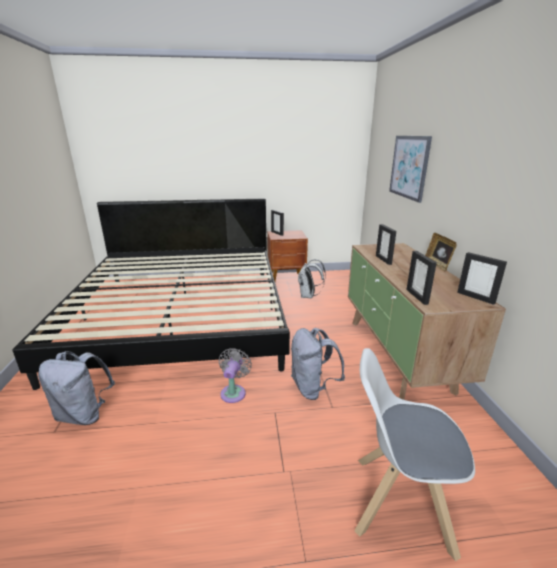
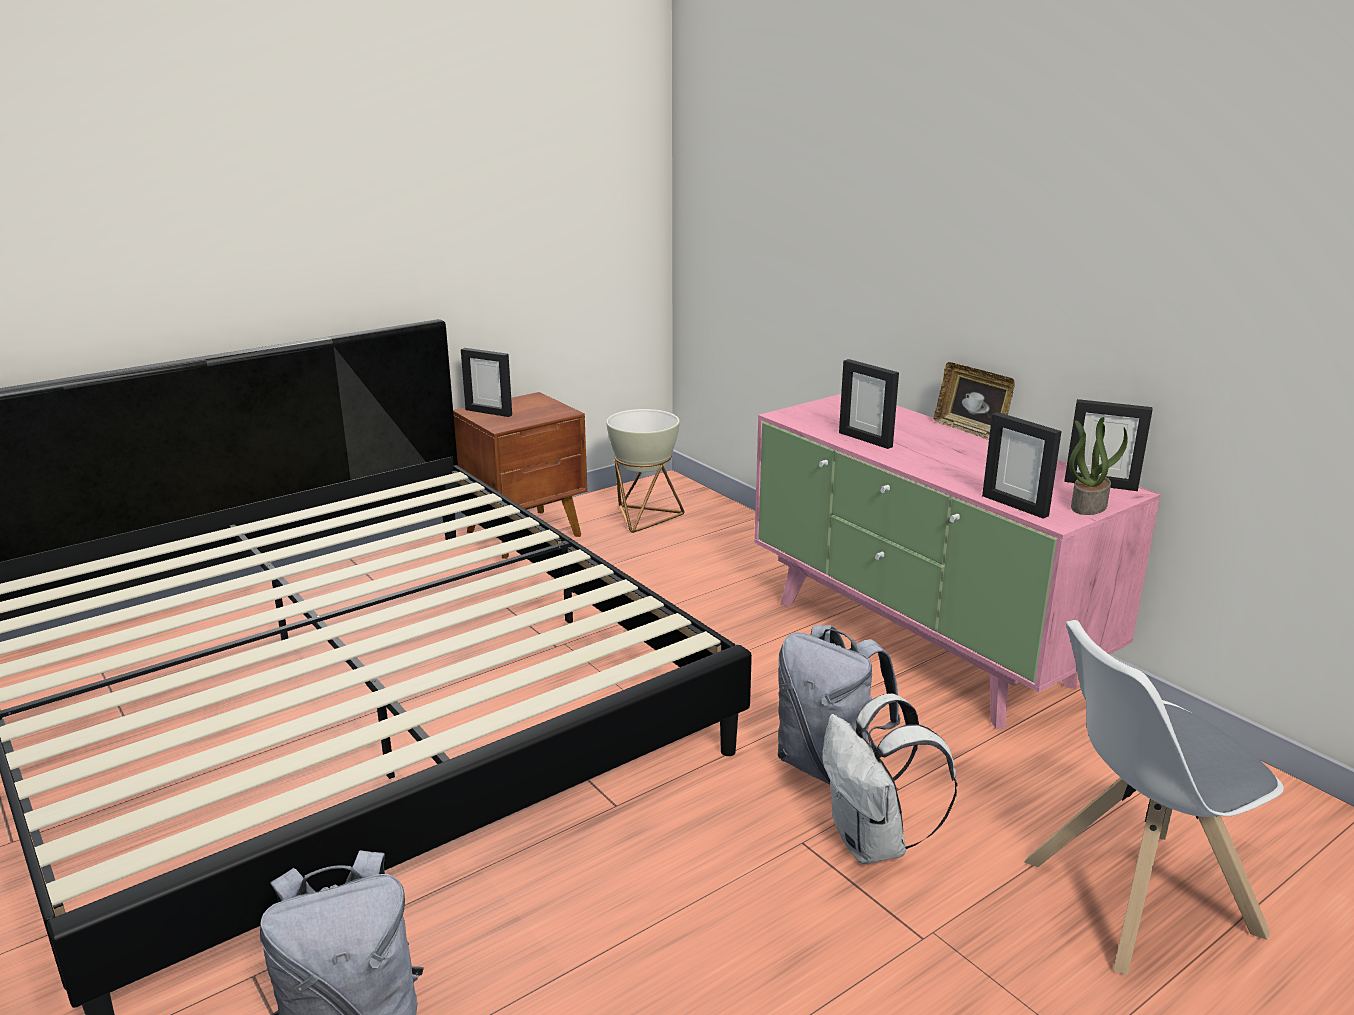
camera: 30 degrees left, 0 degrees up
(234, 392) = (675, 836): grey fan -> none
(308, 296) = (624, 565): white backpack -> white backpack (873, 843)
(331, 282) = (644, 517): none -> planter
(398, 353) = (921, 641): green dresser -> pink dresser
(409, 167) = (836, 215): picture -> none
(456, 304) = (1088, 506): none -> potted plant

